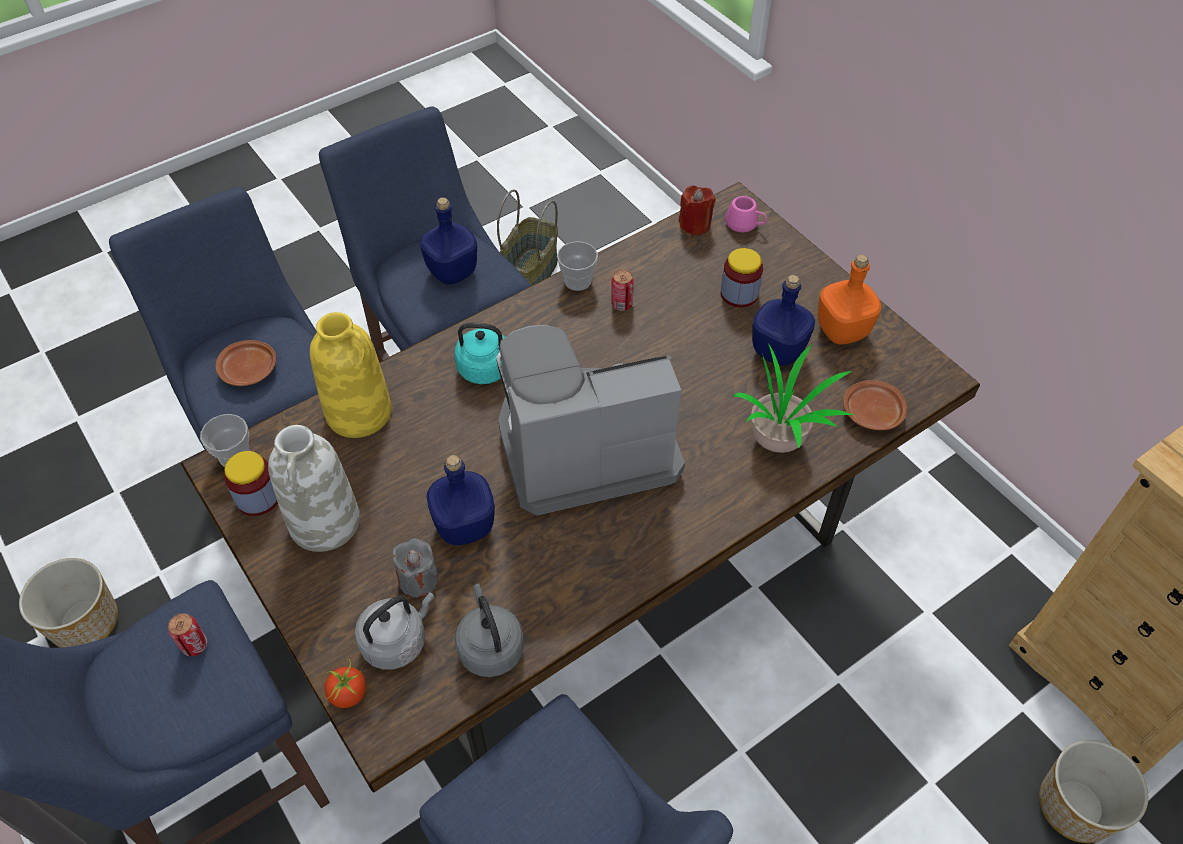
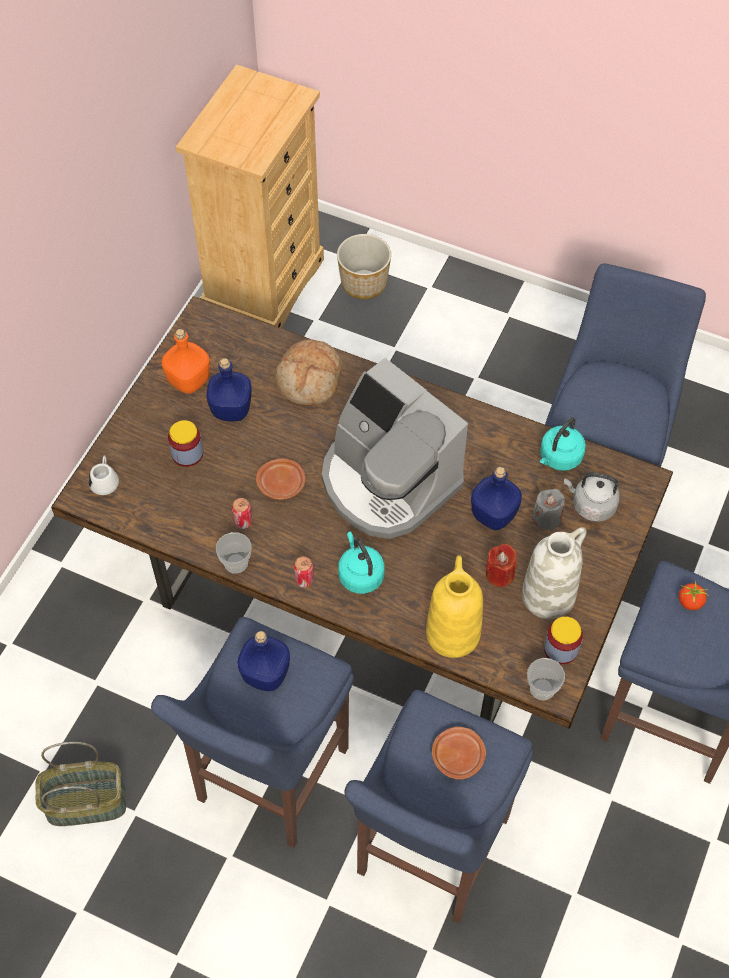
camera: 120 degrees left, 5 degrees up
(84, 623) = (648, 916): planter -> none
(195, 645) = (670, 626): can -> can (304, 580)
(348, 694) = (638, 510): tomato -> tomato (689, 602)
(490, 647) = (559, 458): grey kettle -> turquoise kettle
(695, 224) = (124, 513): red candle -> red candle (500, 574)
(745, 224) = (105, 480): pink mug -> white mug
(780, 439) = (309, 380): potted plant -> bread
(872, 413) = (256, 341): brown plate -> brown plate (282, 484)

